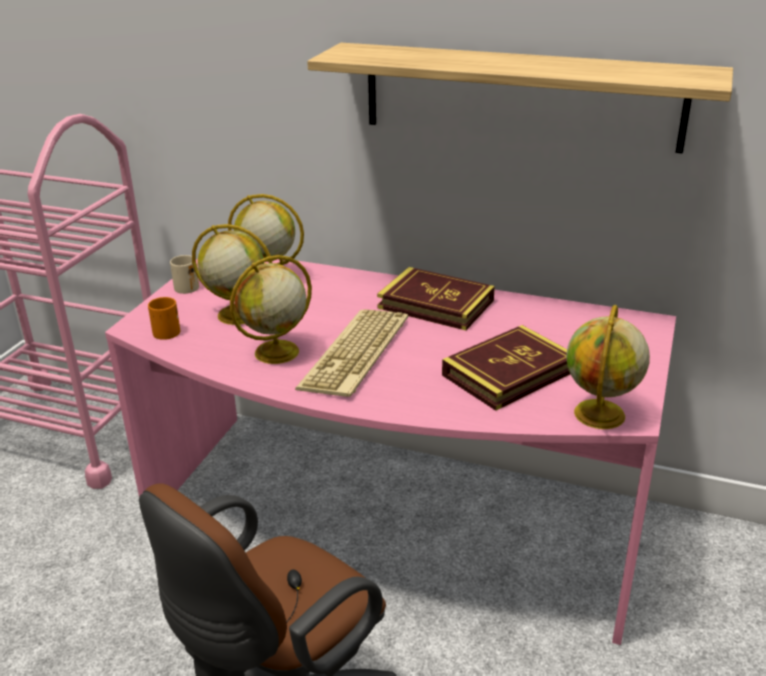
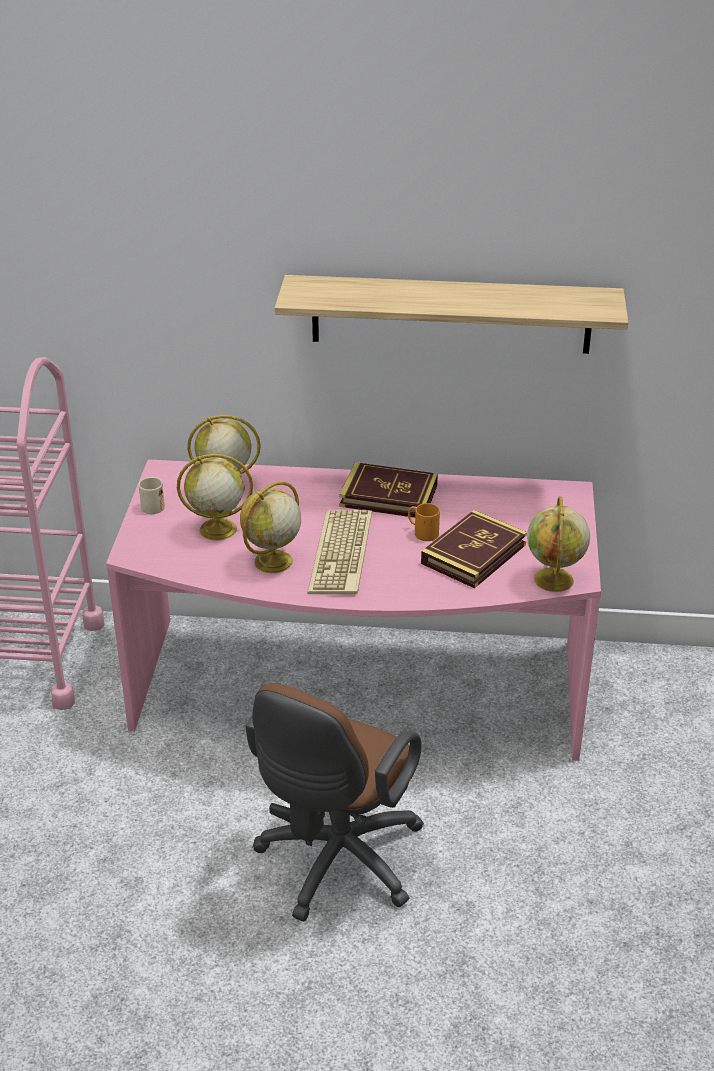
camera: 15 degrees left, 5 degrees up
(163, 330) = (159, 554): orange mug -> orange mug (422, 532)

